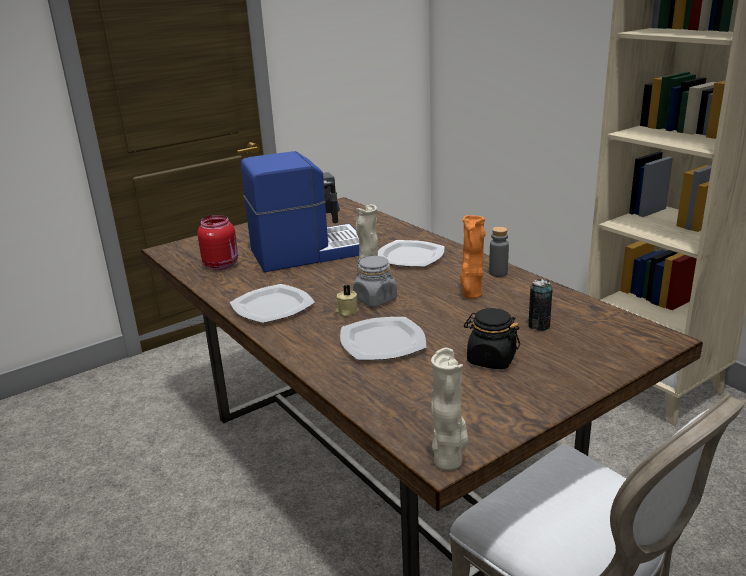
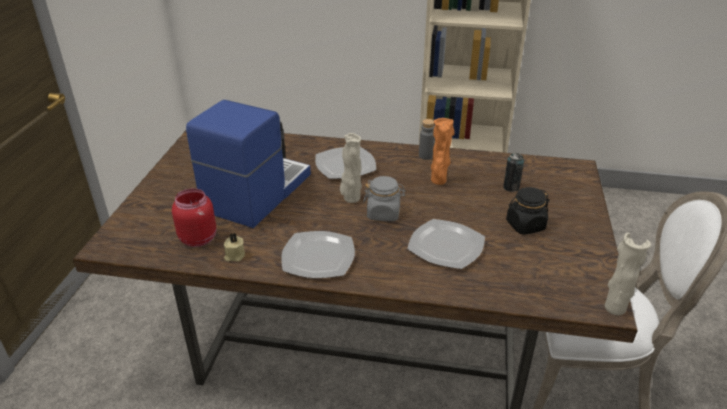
camera: 45 degrees left, 10 degrees up
(347, 311) = (381, 233): beige candle -> beige candle (234, 256)

